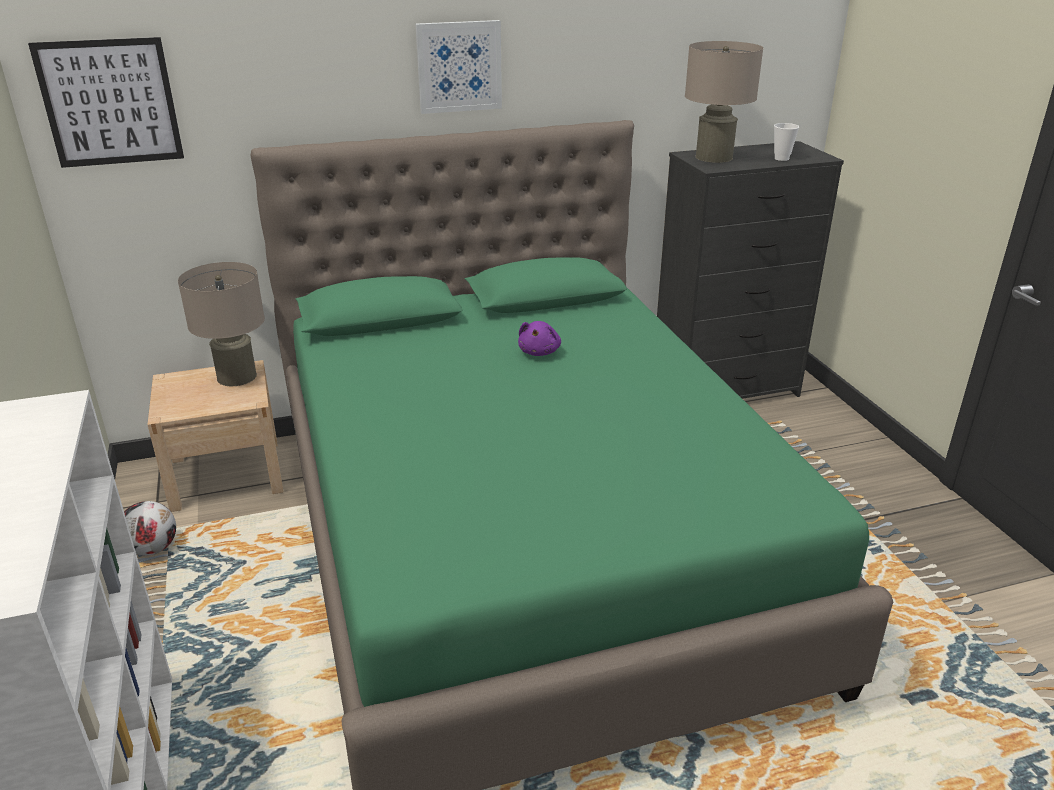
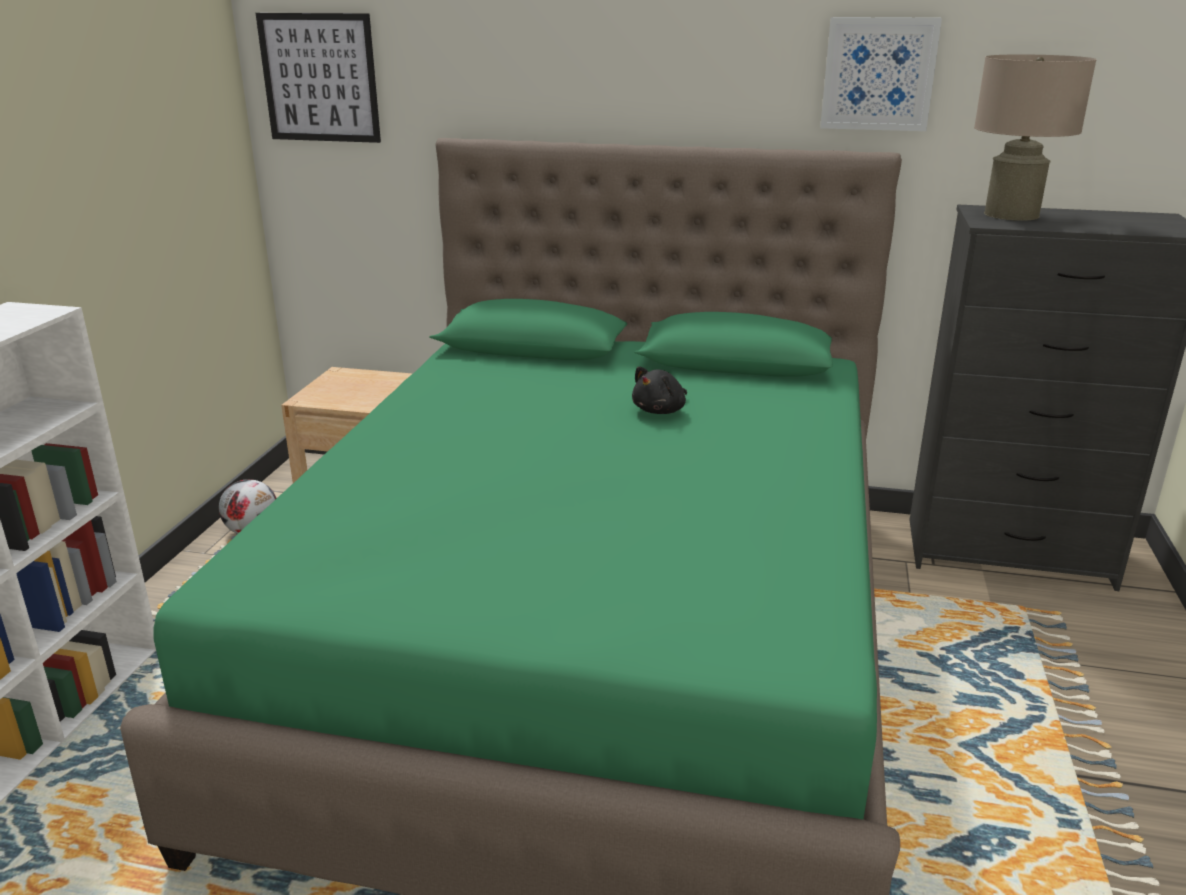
camera: 30 degrees right, 5 degrees down
(237, 376) = (397, 384): beige table lamp -> none
(459, 66) = (680, 67): picture -> picture (878, 74)
(539, 352) = (660, 410): purple plush toy -> black plush toy
(781, 158) = (1114, 226): cup -> none

